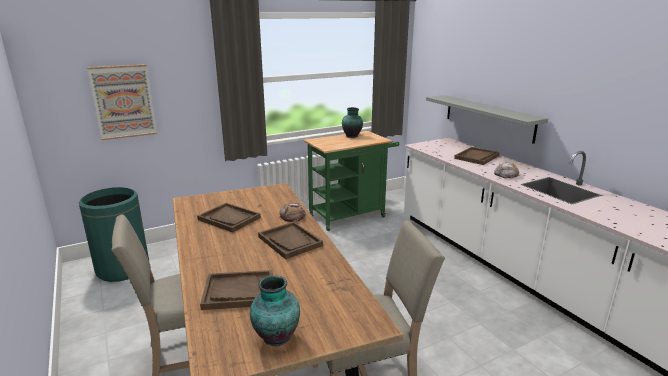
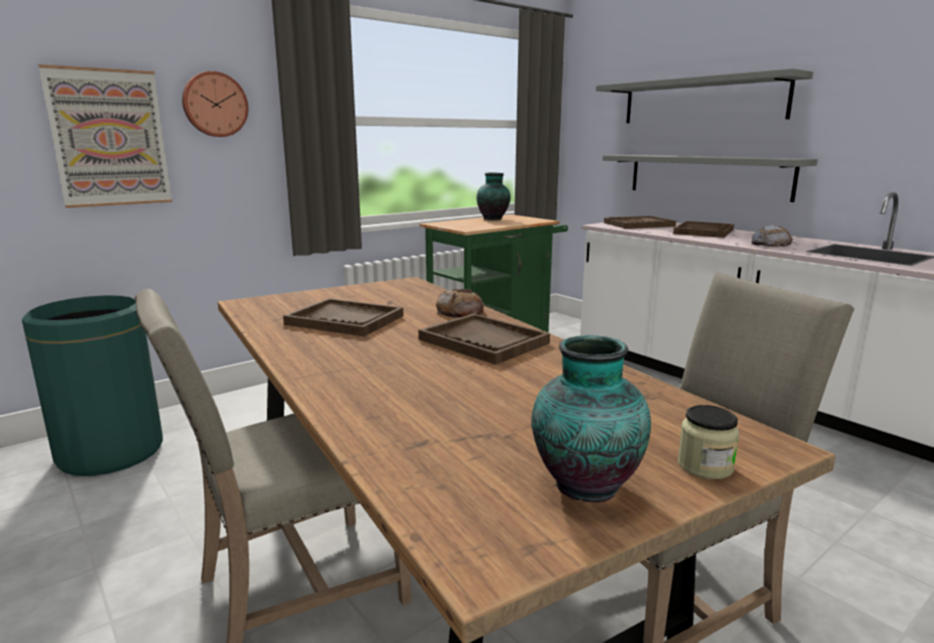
camera: 10 degrees left, 5 degrees down
(180, 78) = (214, 104): none -> wall clock
(238, 291) = (439, 417): brown tray -> brown tray (638, 224)
(336, 333) = (705, 466): none -> jar
(486, 68) = (701, 101): none -> grey shelf

